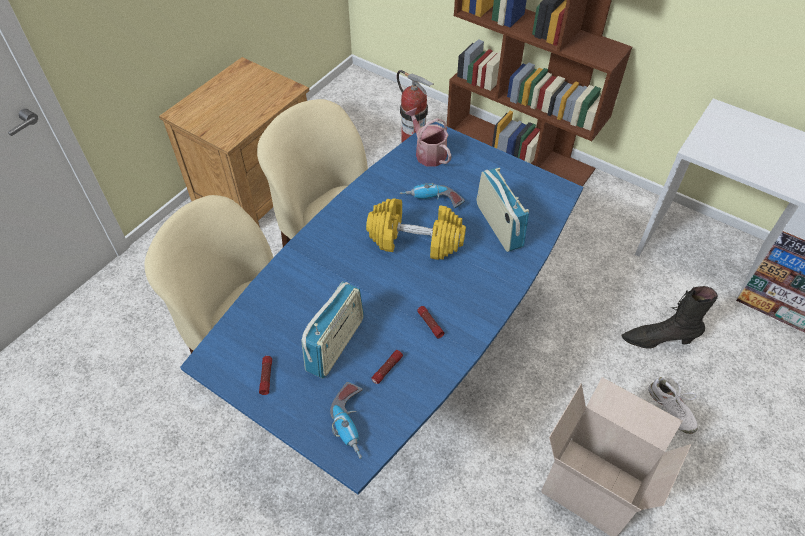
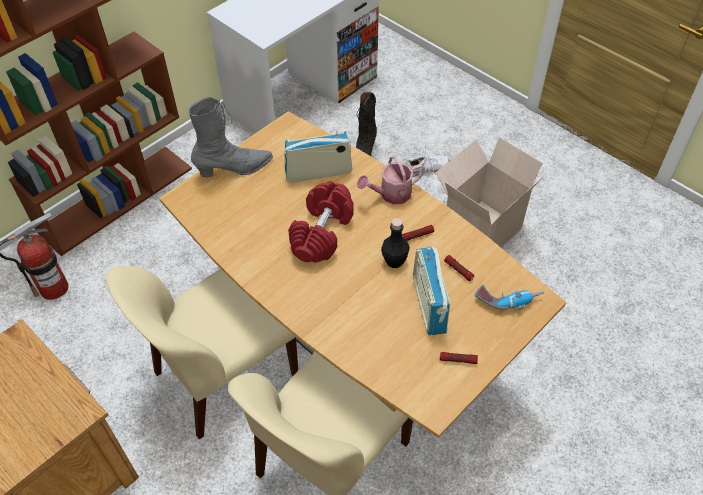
camera: 80 degrees left, 0 degrees up
(335, 344) = (429, 304): radio -> radio turned 135 degrees counterclockwise
(389, 307) = (394, 261): none -> black bottle
(402, 364) = (352, 341): blue dining table -> brown dining table
(416, 240) = (321, 232): yellow dumbbell -> red dumbbell
(428, 153) = (208, 207): watering can -> watering can (391, 194)
(431, 202) = (276, 214): power drill -> none
(483, 161) = (235, 169): none -> grey boot

